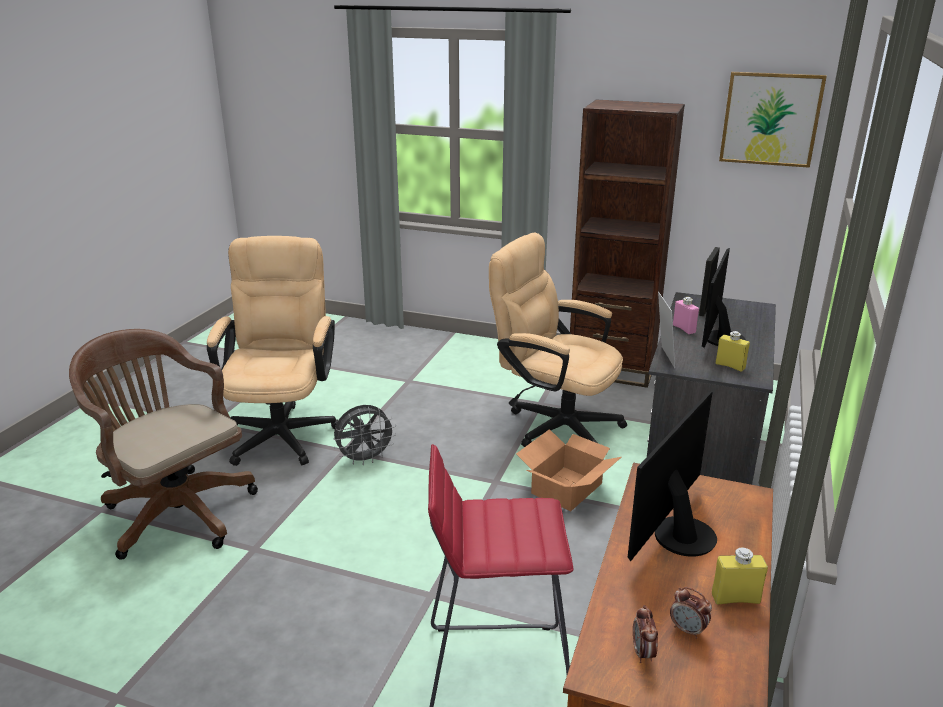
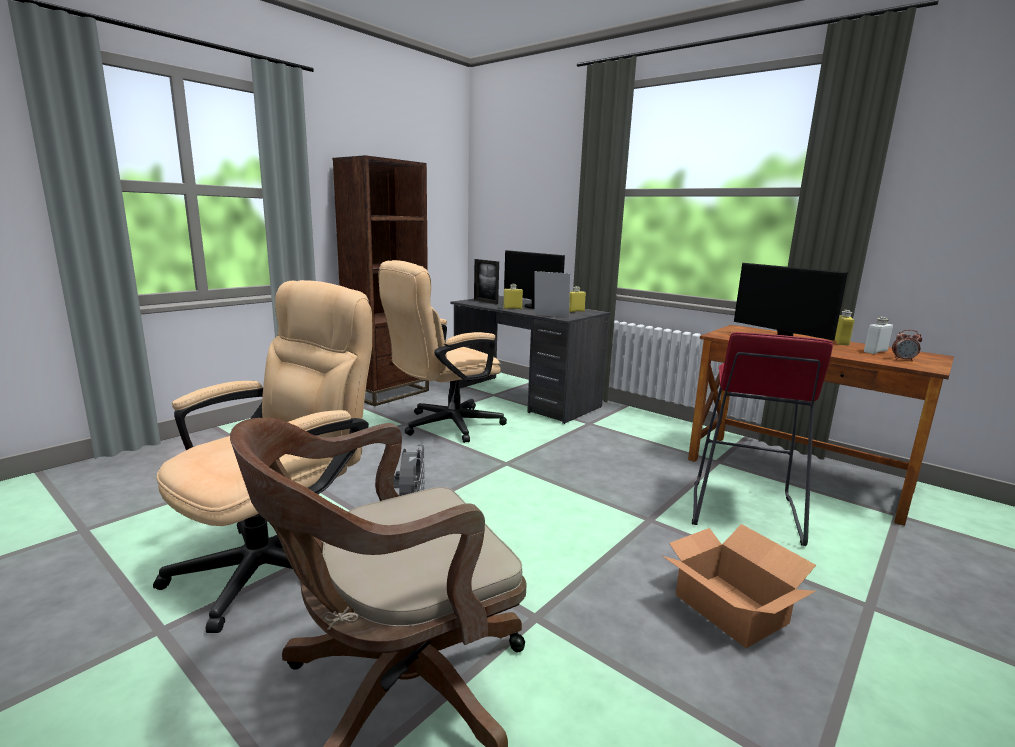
camera: 70 degrees left, 10 degrees down
(283, 430) = (279, 560): beige office chair -> beige office chair turned 105 degrees clockwise
(568, 488) = (536, 441): cardboard box -> cardboard box (730, 608)
(684, 329) = (512, 308): pink bottle -> yellow bottle
(688, 630) = (875, 351): alarm clock -> white bottle
(770, 119) = (440, 178): picture -> none

